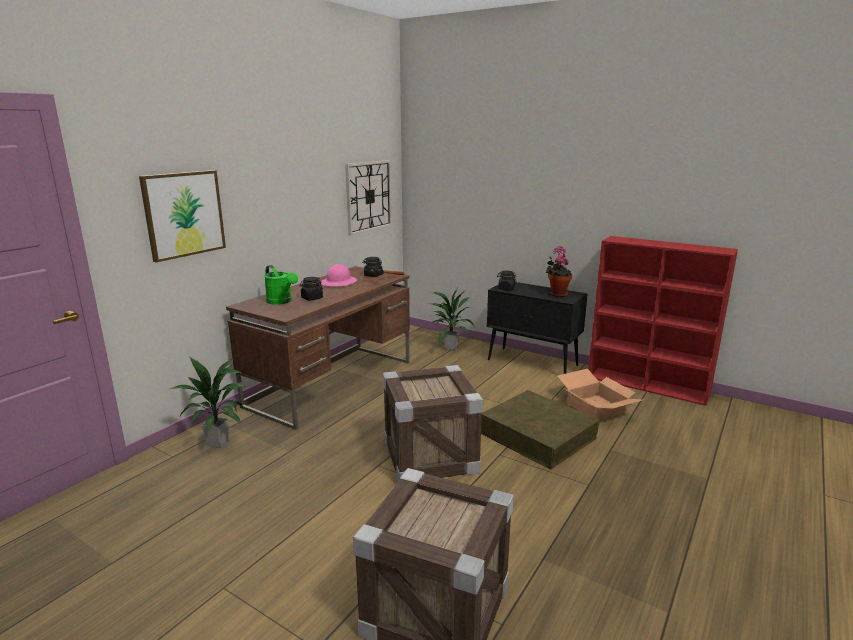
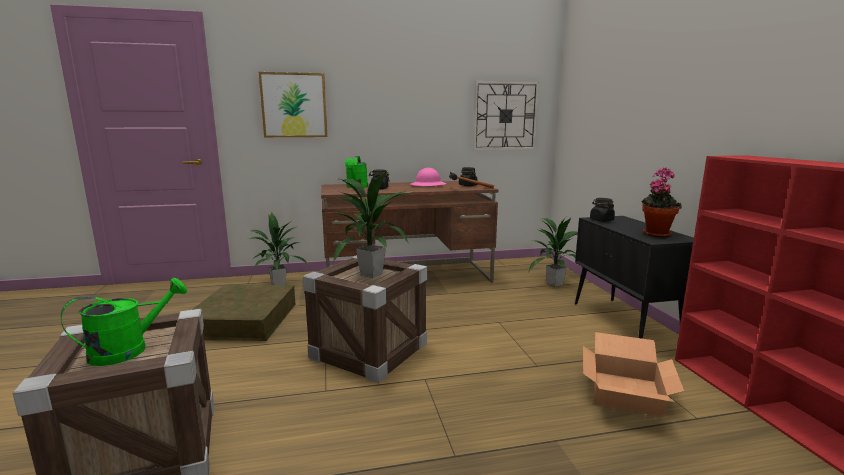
camera: 45 degrees right, 5 degrees down
(429, 387) = (371, 274): none -> potted plant
(440, 518) = (129, 350): none -> green watering can
(537, 435) = (494, 383): brown storage box -> brown storage box (245, 320)

